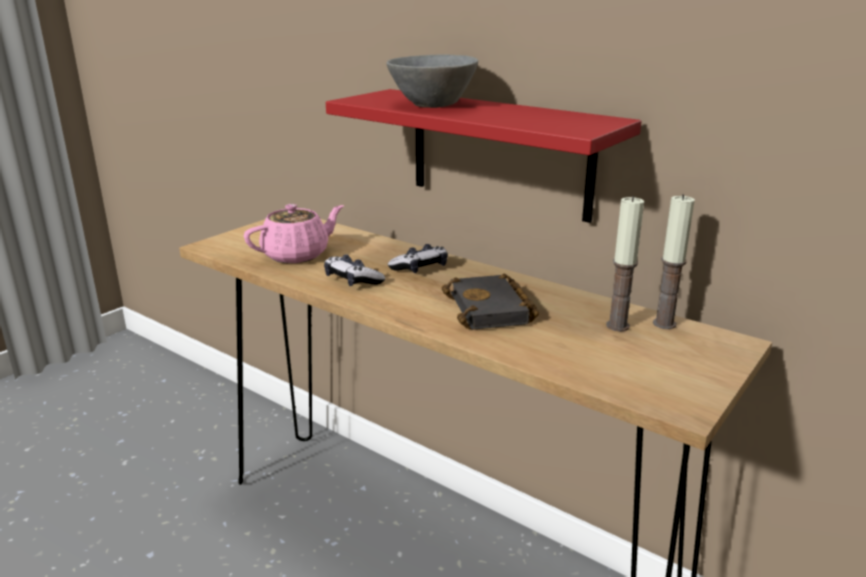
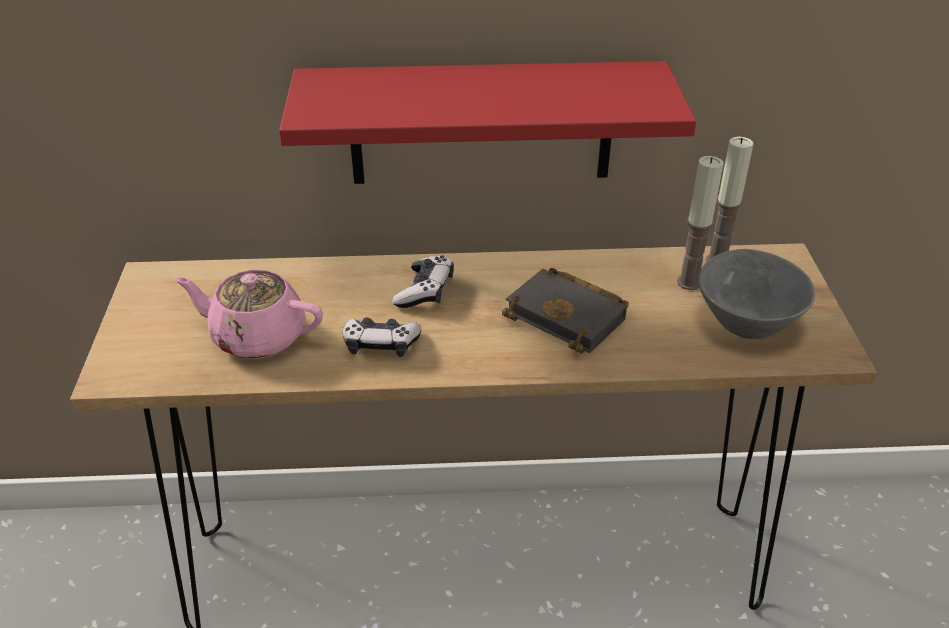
camera: 40 degrees left, 15 degrees up
(297, 255) = (257, 336): pink teapot -> pink teapot turned 90 degrees counterclockwise
(430, 104) = (422, 96): grey bowl -> grey bowl (743, 324)

